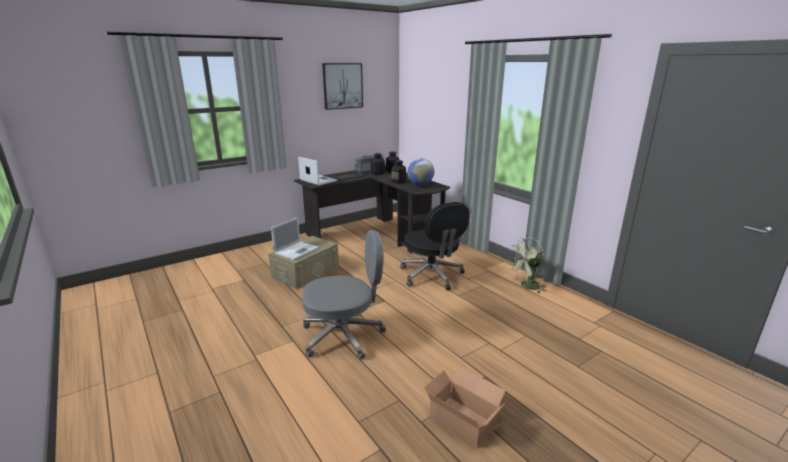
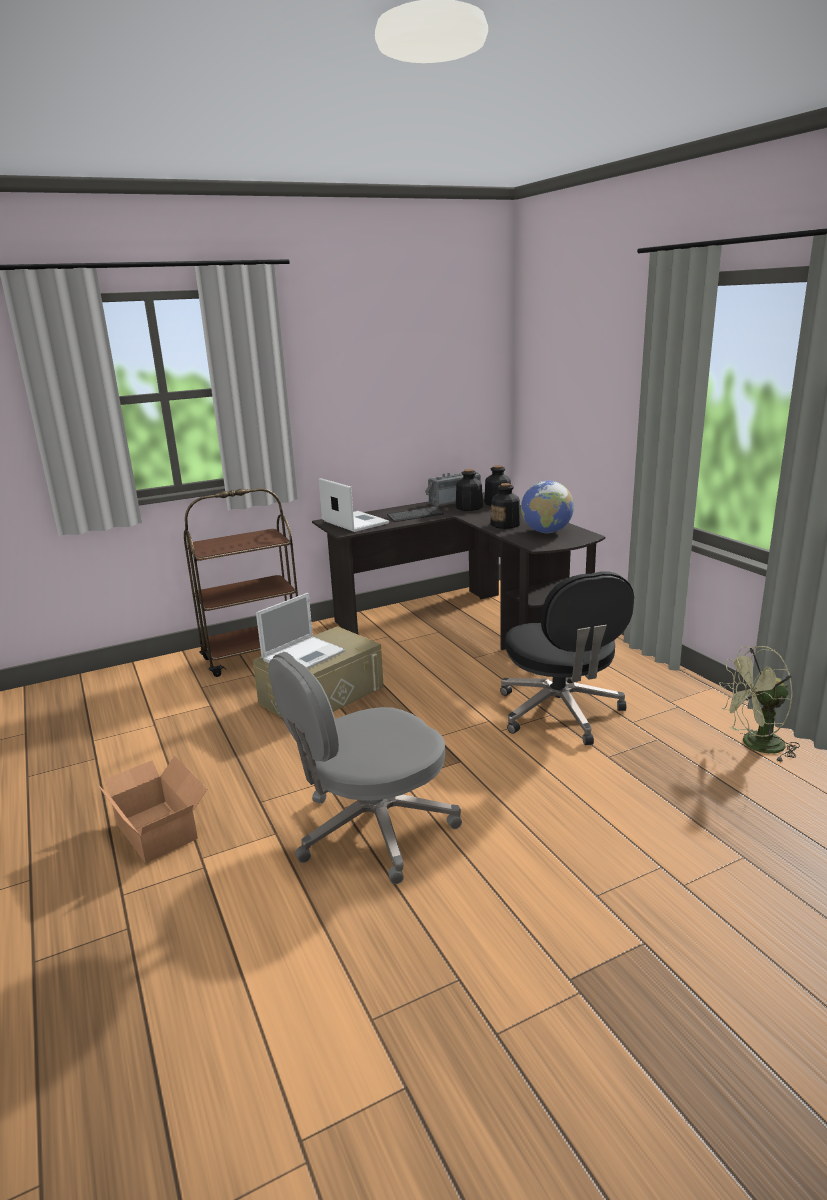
camera: 10 degrees right, 0 degrees up
(264, 254) = (254, 657): none -> brown cart
(342, 86) = (404, 344): picture -> none
(344, 335) = (372, 829): grey office chair -> grey office chair turned 150 degrees clockwise
(462, 418) = (584, 1036): cardboard box -> cardboard box (159, 828)

